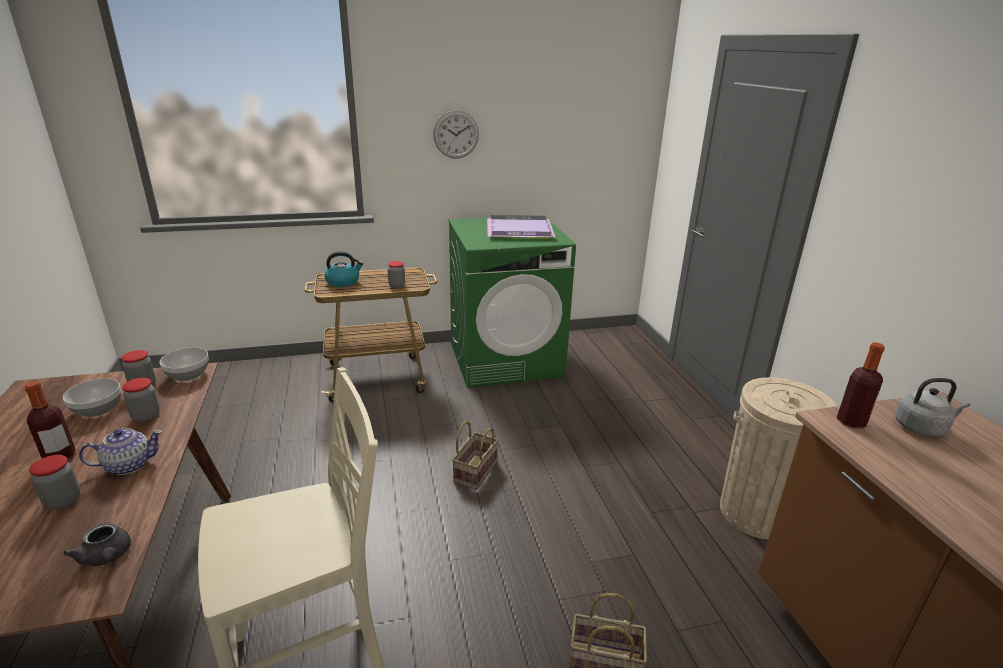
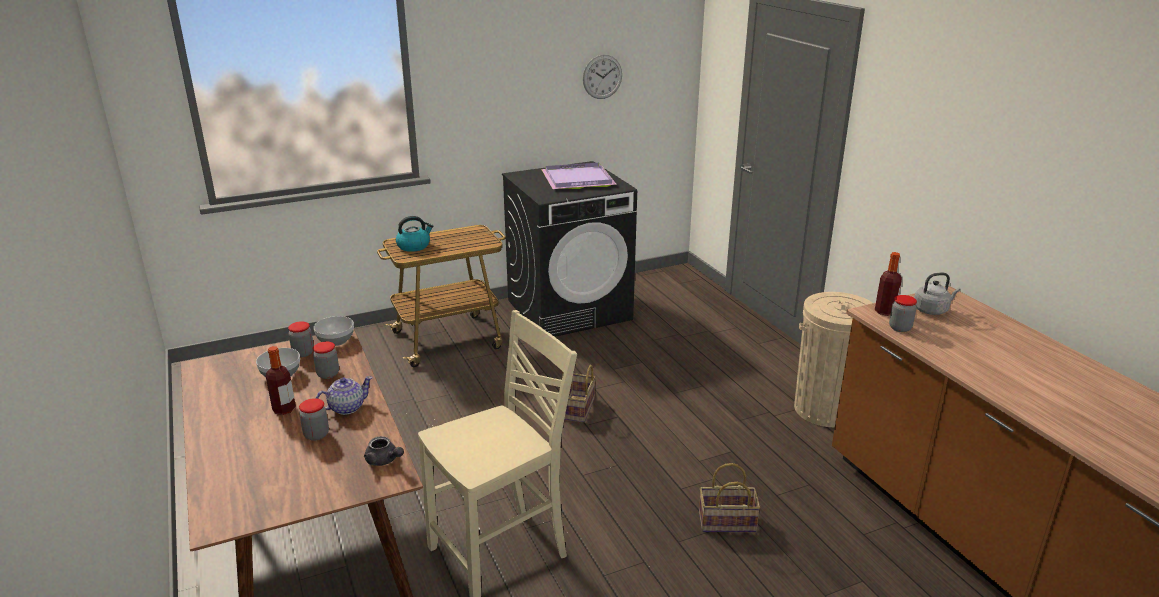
camera: 10 degrees left, 0 degrees up
(397, 286) = (469, 245): jar -> jar (900, 328)
(456, 134) = (506, 90): wall clock -> wall clock (602, 77)
(506, 359) = (569, 309): green washing machine -> black washing machine

